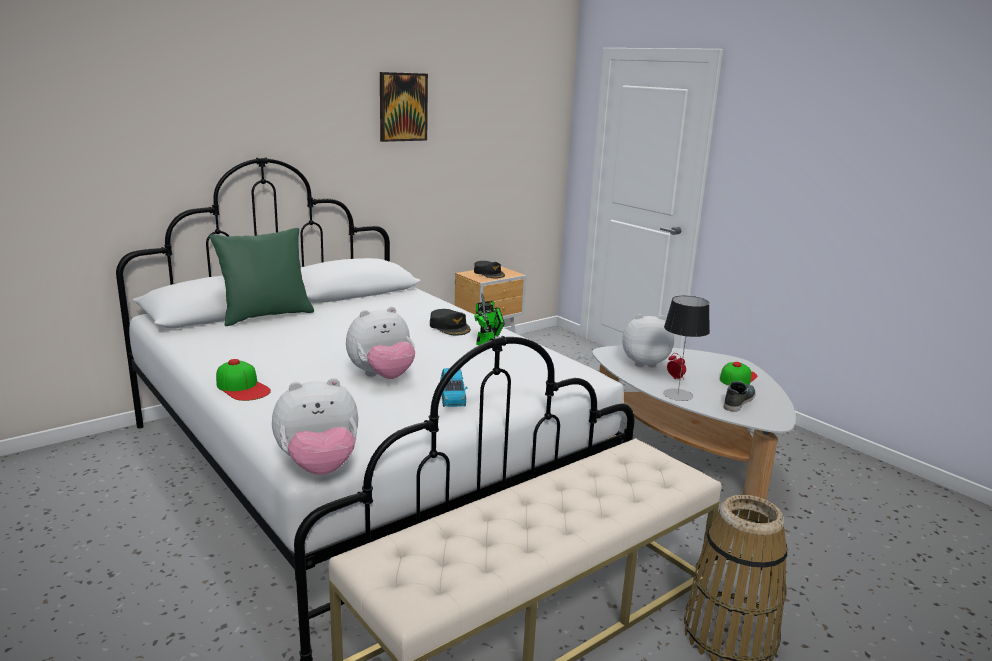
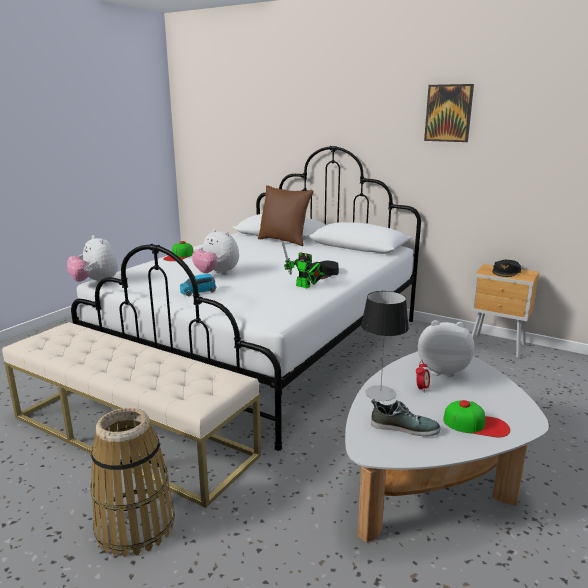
camera: 70 degrees right, 0 degrees up
(266, 316) = (284, 241): green pillow -> brown pillow
(643, 362) = (442, 370): plush toy -> plush toy turned 60 degrees counterclockwise

